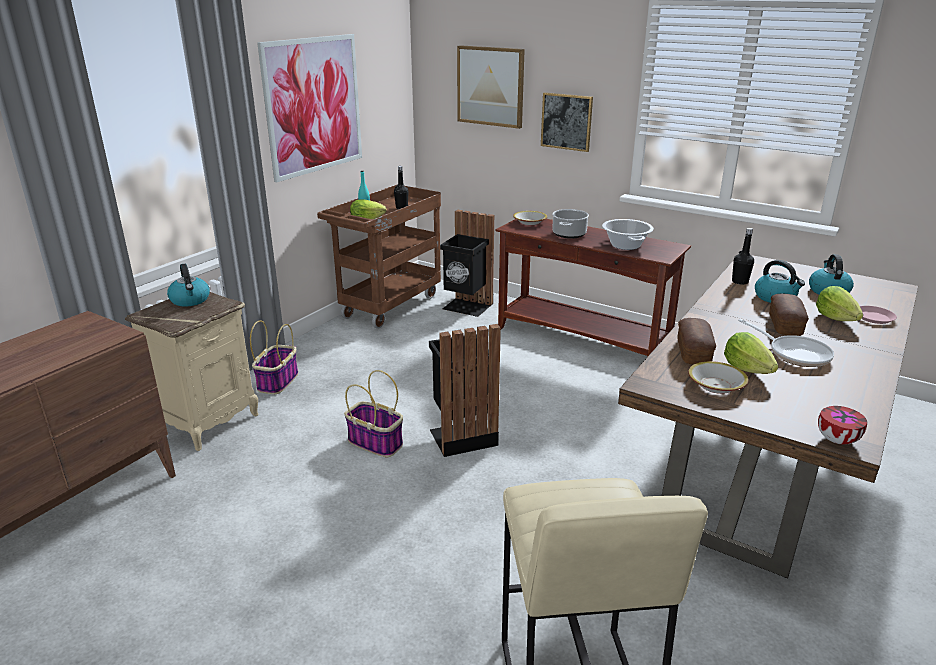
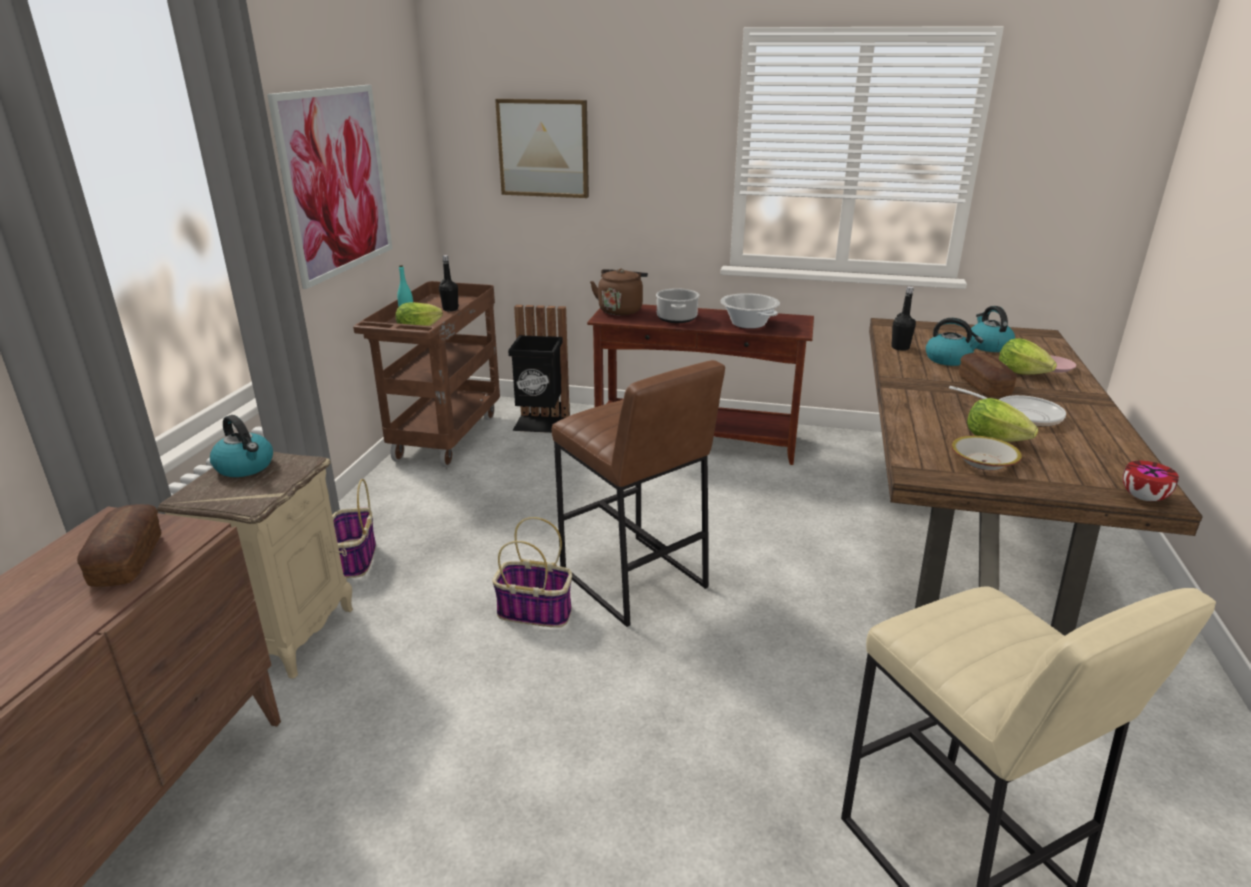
camera: 20 degrees left, 0 degrees up
(461, 435) = (634, 579): black trash can -> brown stool
(530, 222) = (621, 310): bowl -> brown kettle
(566, 121) = (647, 185): picture -> none
(693, 352) = (927, 429): bread -> bread (128, 560)

